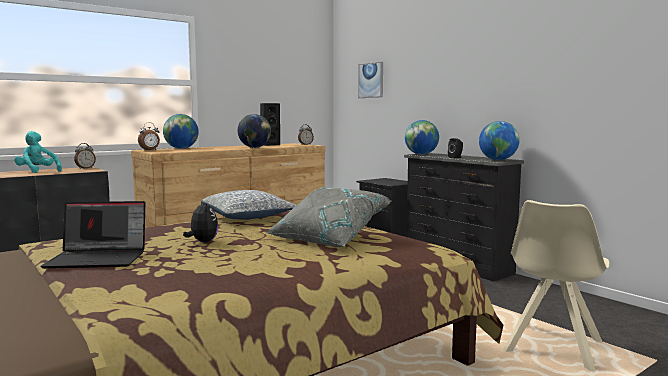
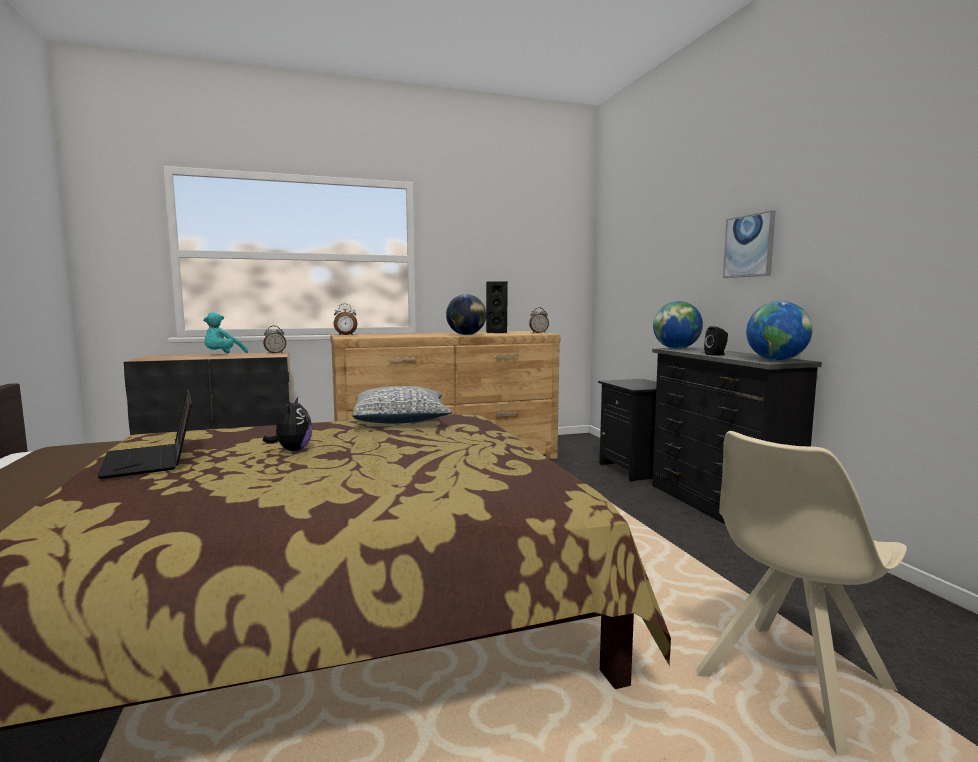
camera: 20 degrees right, 0 degrees up
(37, 172) = (222, 355): turquoise plush toy -> turquoise plush toy turned 120 degrees counterclockwise
(99, 258) = (152, 461): laptop -> laptop turned 45 degrees clockwise
(181, 148) = (384, 334): globe -> none
(328, 238) = (446, 460): grey pillow -> none
(371, 80) = (632, 251): picture -> picture (749, 246)

